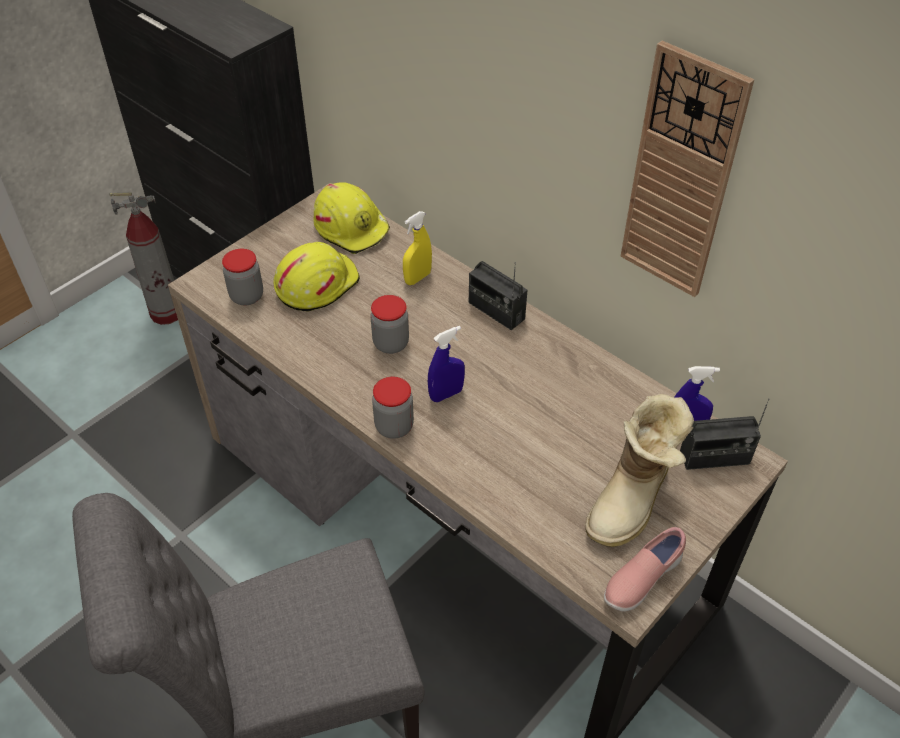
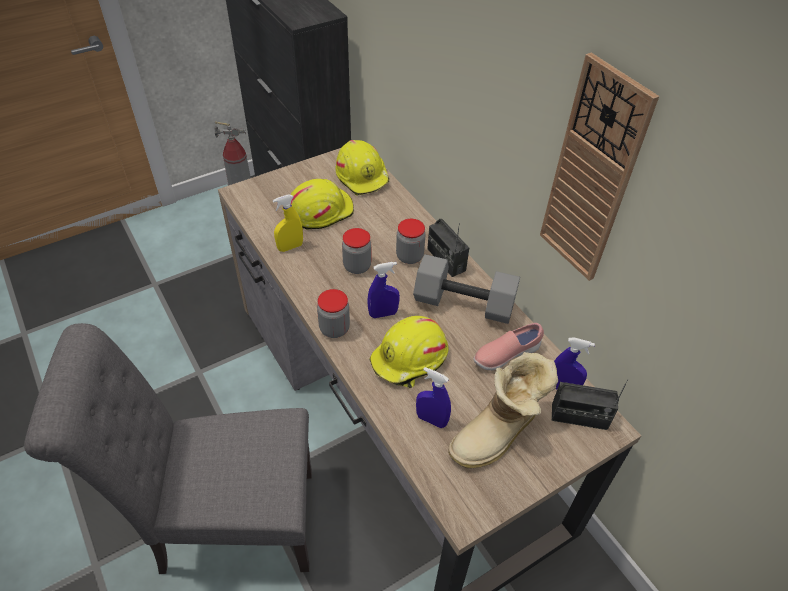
camera: 15 degrees right, 0 degrees up
(247, 296) = (268, 209): jar -> jar (409, 256)
(417, 278) = (396, 222): yellow spray bottle -> yellow spray bottle (290, 247)
(499, 441) = (410, 359): none -> yellow hard hat
(538, 357) = (465, 302): none -> grey dumbbell
(551, 504) = (431, 420): none -> blue spray bottle
(641, 579) = (481, 500): pink shoe -> pink shoe (505, 355)

